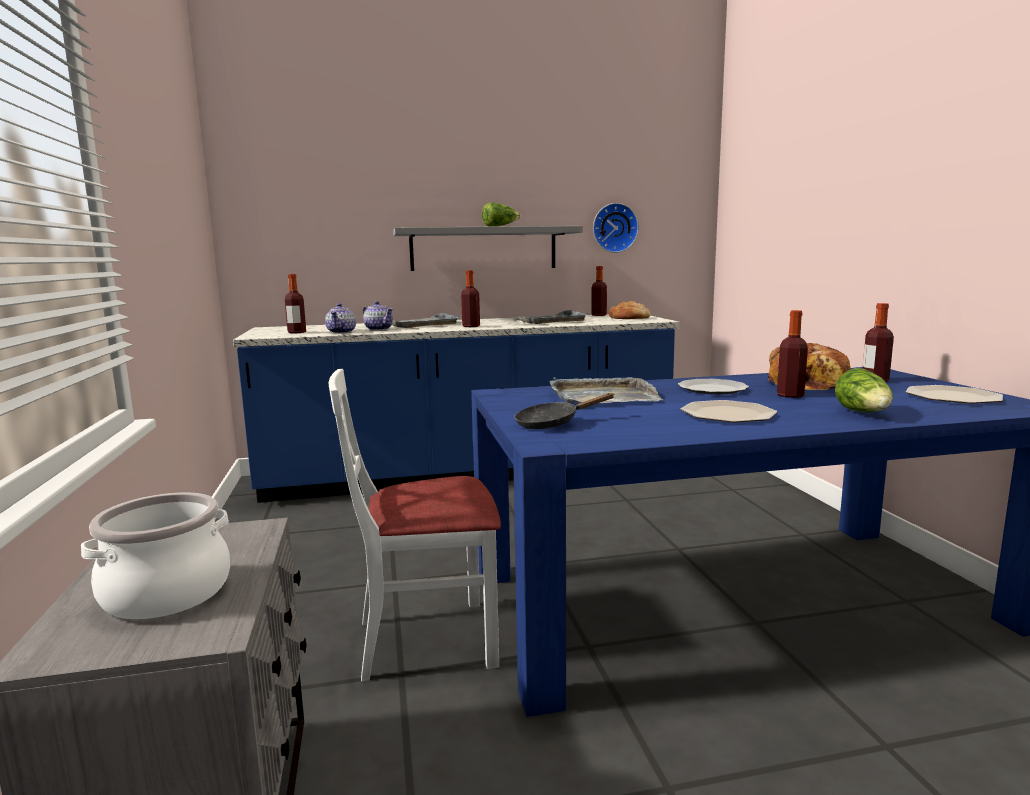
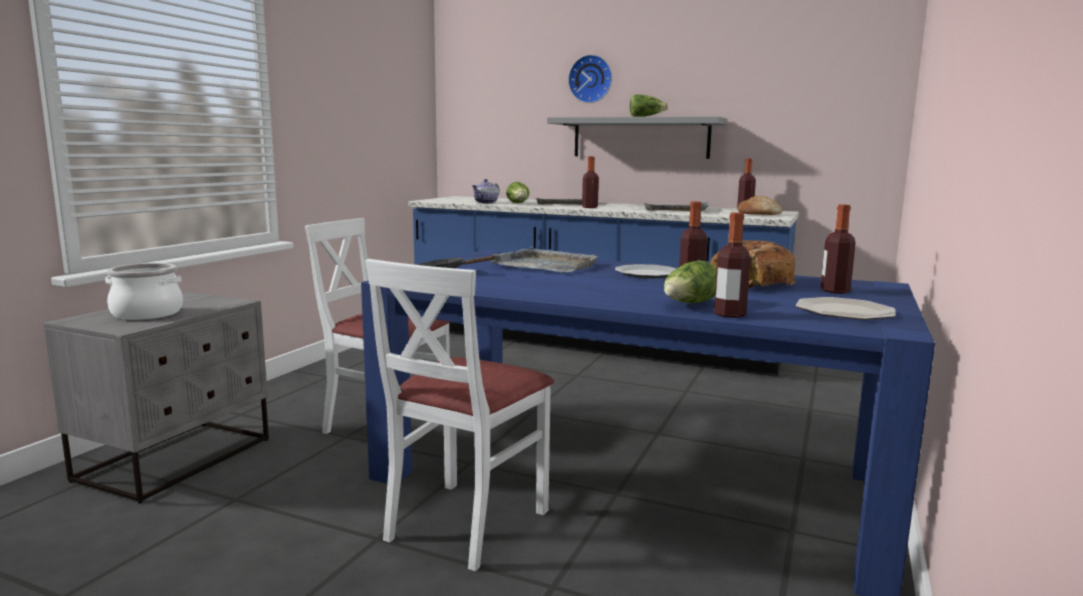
camera: 35 degrees right, 0 degrees up
(297, 332) = (460, 200): bottle -> bottle (729, 314)
(378, 329) = (518, 203): teapot -> lettuce
(614, 228) = (778, 119): wall clock -> wall clock (591, 79)
(707, 719) = (465, 523): none -> white chair
(727, 414) = (579, 287): plate -> none

